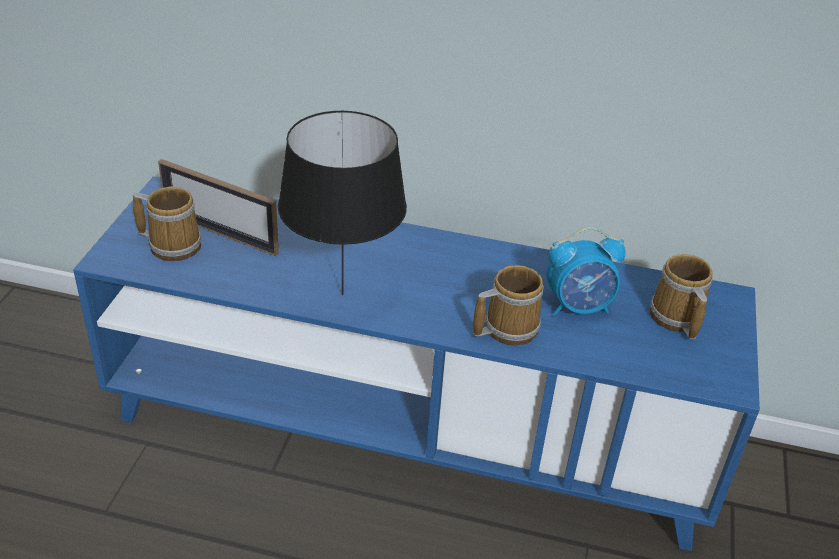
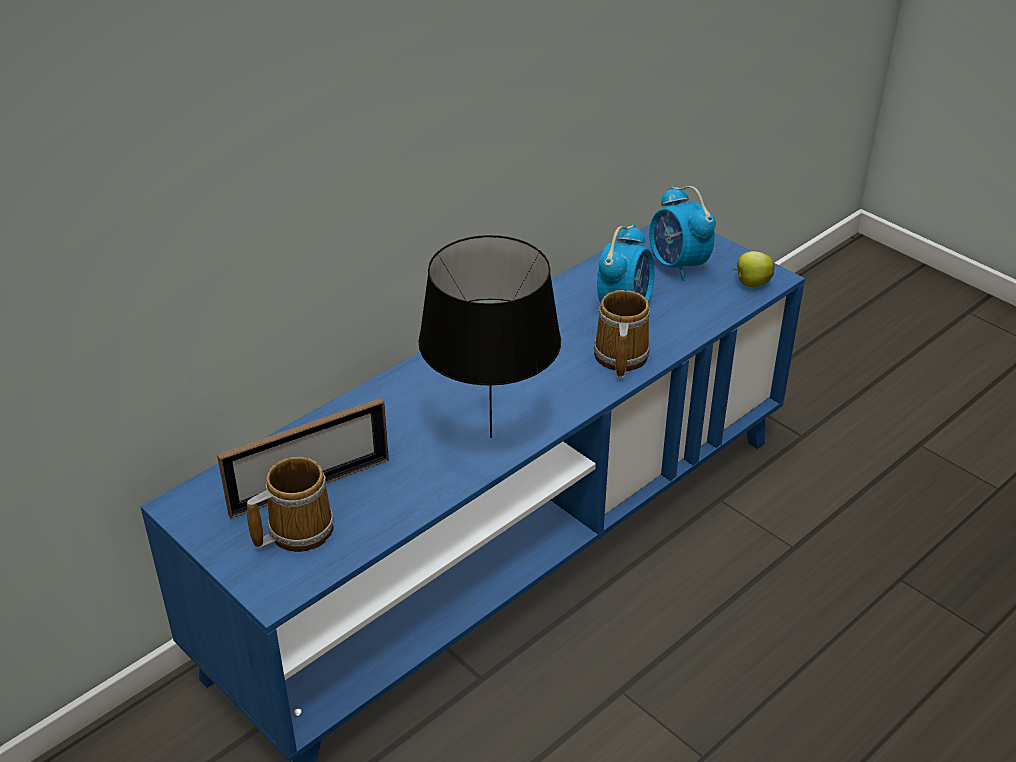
camera: 55 degrees left, 0 degrees up
(675, 318) = (678, 265): mug -> alarm clock
(704, 374) = (751, 283): none -> apple

